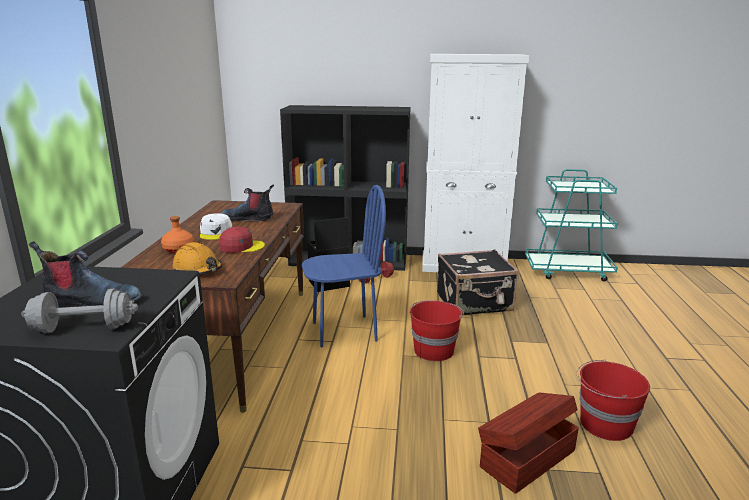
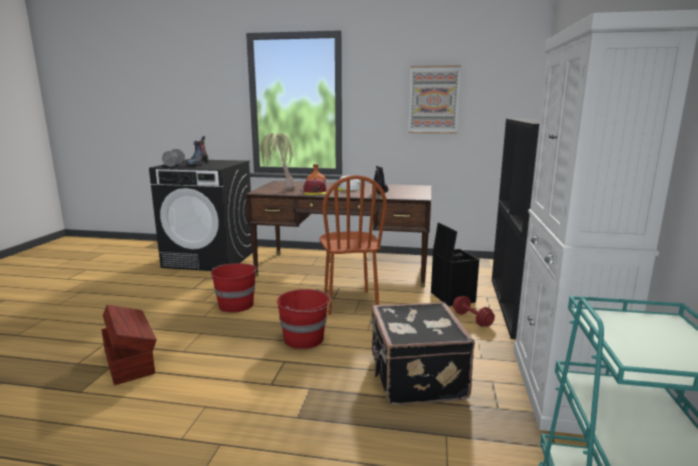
camera: 95 degrees right, 5 degrees down
(176, 96) = (433, 100): none -> picture
(198, 269) = (279, 188): orange hard hat -> potted plant
(344, 331) = (349, 302): blue chair -> brown chair
(604, 424) = (126, 414): red bucket -> red bucket (236, 304)

